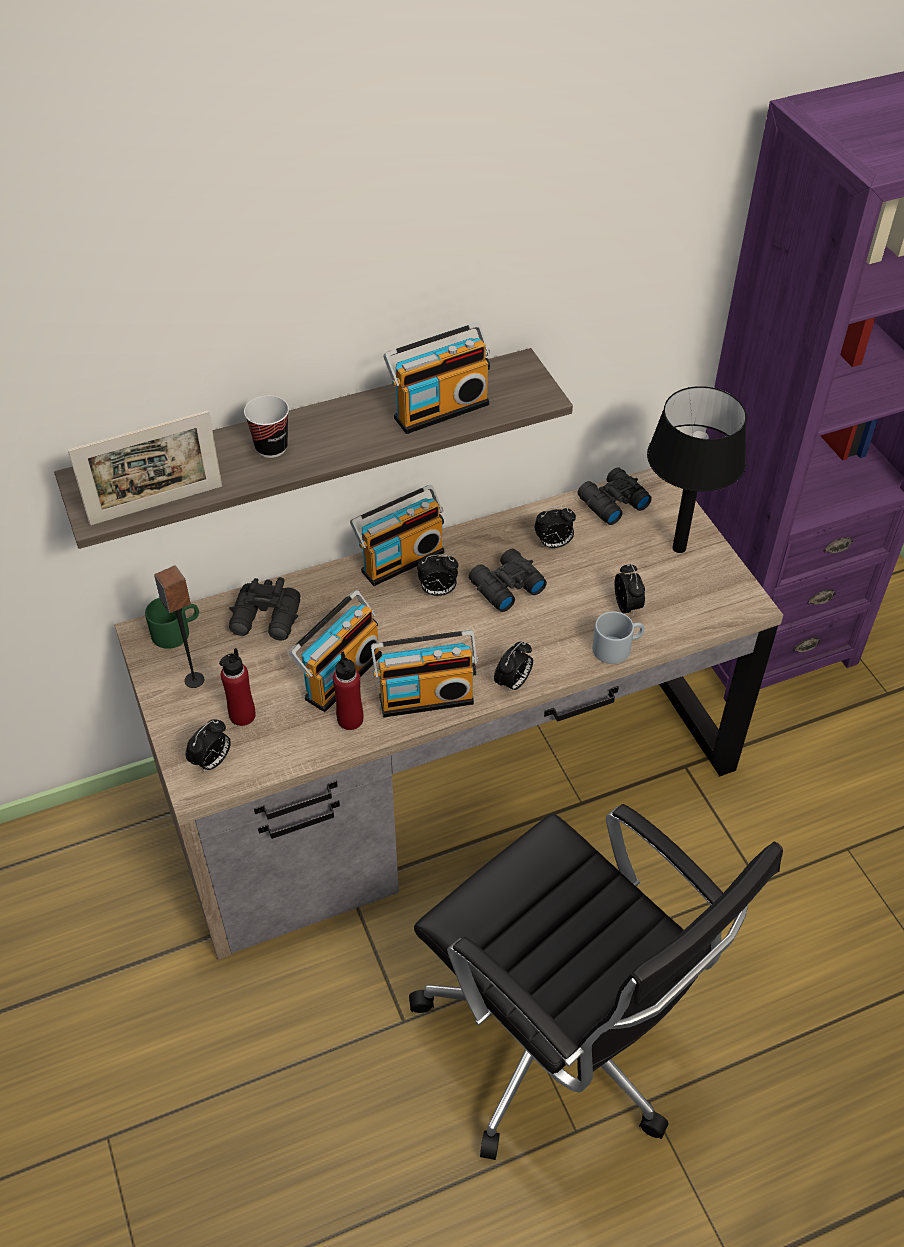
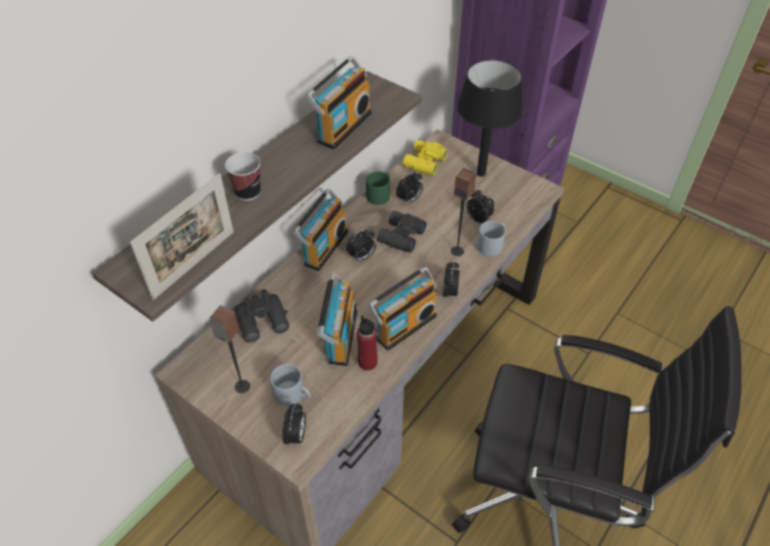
camera: 30 degrees left, 0 degrees up
(176, 631) = (204, 359): green mug -> green mug (379, 194)
(242, 715) = (293, 394): red bottle -> grey mug
(564, 636) = (457, 251): none -> speaker
(611, 503) = (423, 163): black binoculars -> yellow binoculars

